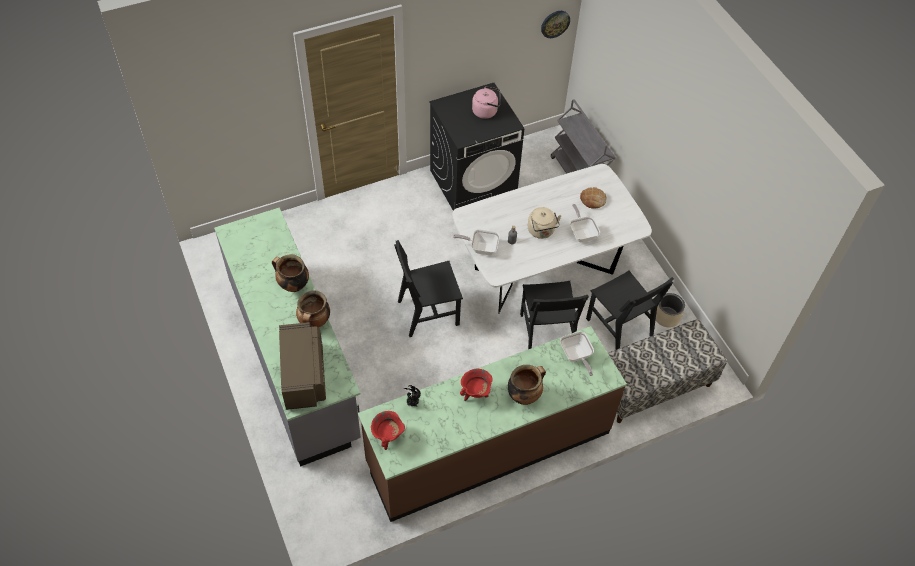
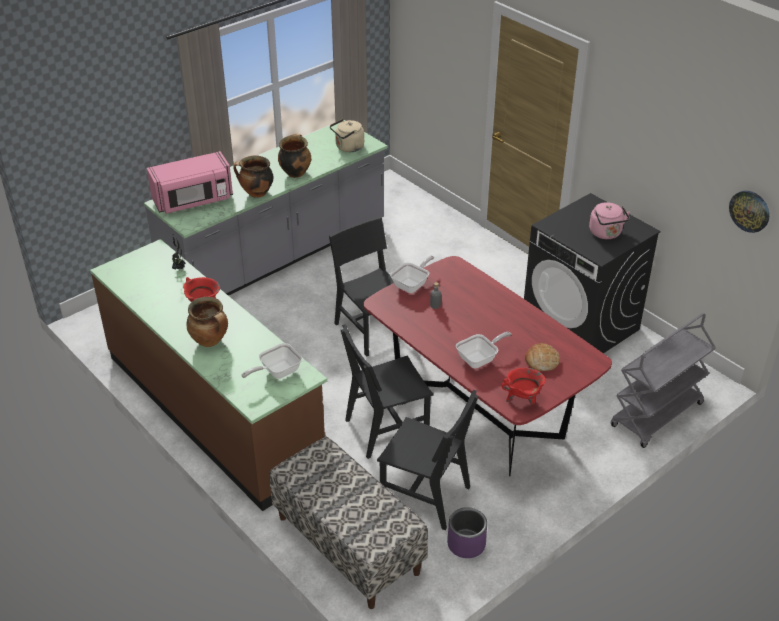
camera: 75 degrees right, 15 degrees down
(304, 375) = (193, 200): brown microwave -> pink microwave
(388, 436) = (137, 261): red cooking pot -> red cooking pot (523, 399)
(481, 248) = (412, 285): frying pan -> frying pan turned 45 degrees clockwise
(541, 231) = (463, 326): beige kettle -> beige kettle (348, 148)
(543, 271) = (478, 410): white dining table -> red dining table
(619, 327) = (425, 496): black chair -> black chair turned 105 degrees counterclockwise
(666, 317) = (466, 544): beige planter -> purple planter

